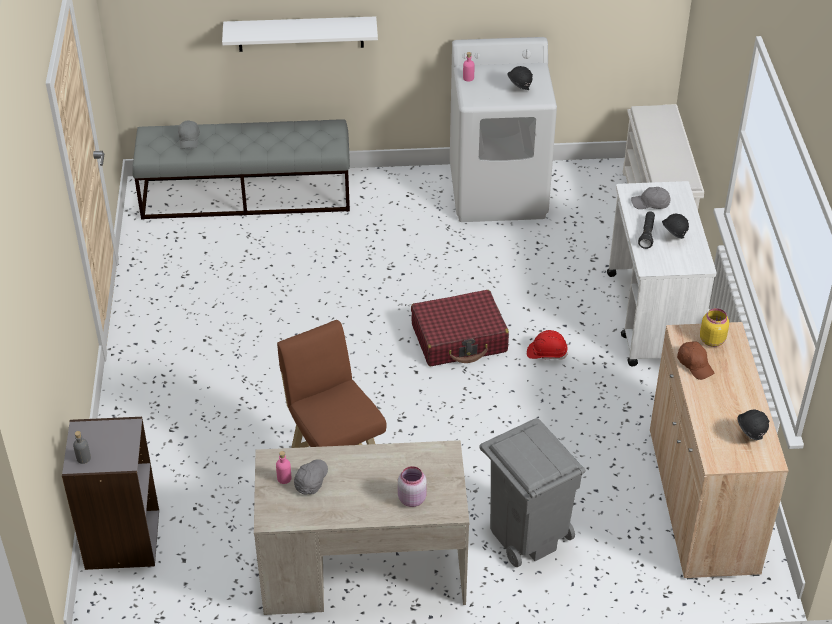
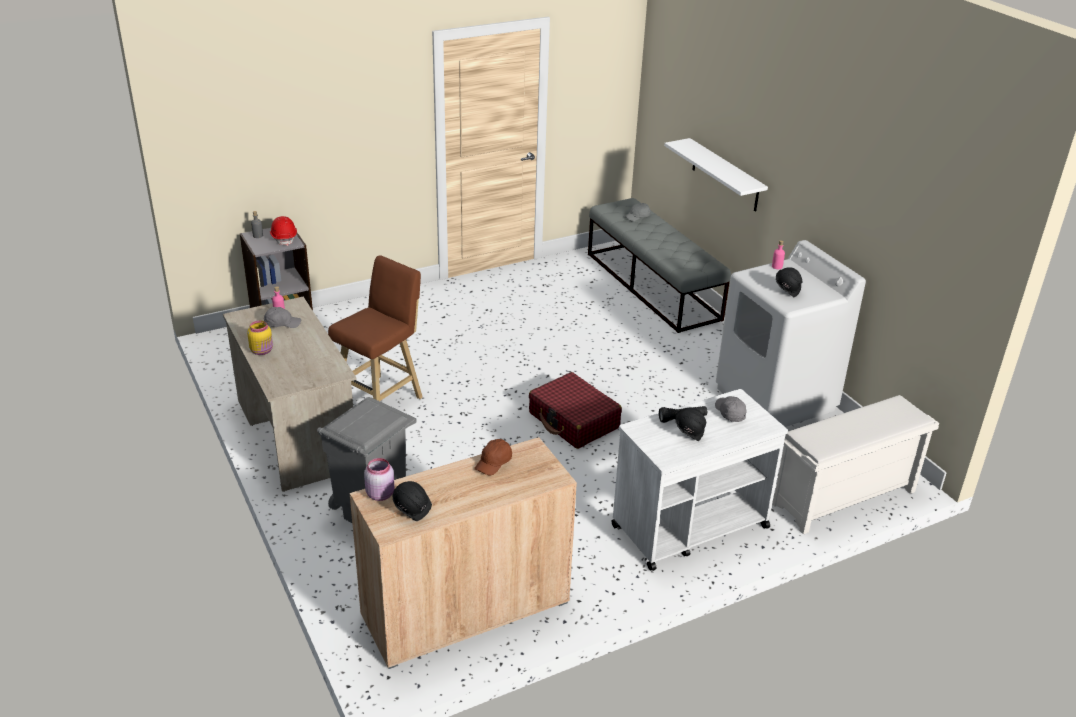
camera: 65 degrees right, 10 degrees down
(411, 498) = (282, 368): pink jar -> pink jar (380, 494)
(546, 353) = (592, 471): red hard hat -> red hard hat (284, 238)
(712, 340) = (536, 467): yellow jar -> yellow jar (262, 351)

